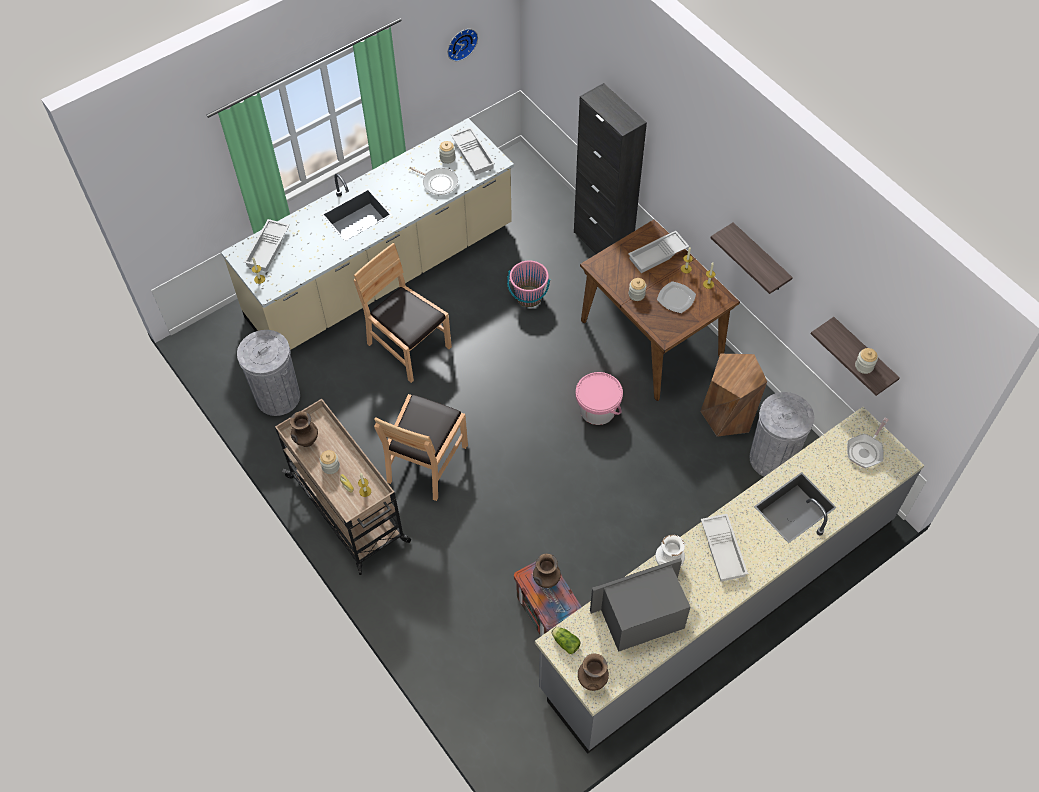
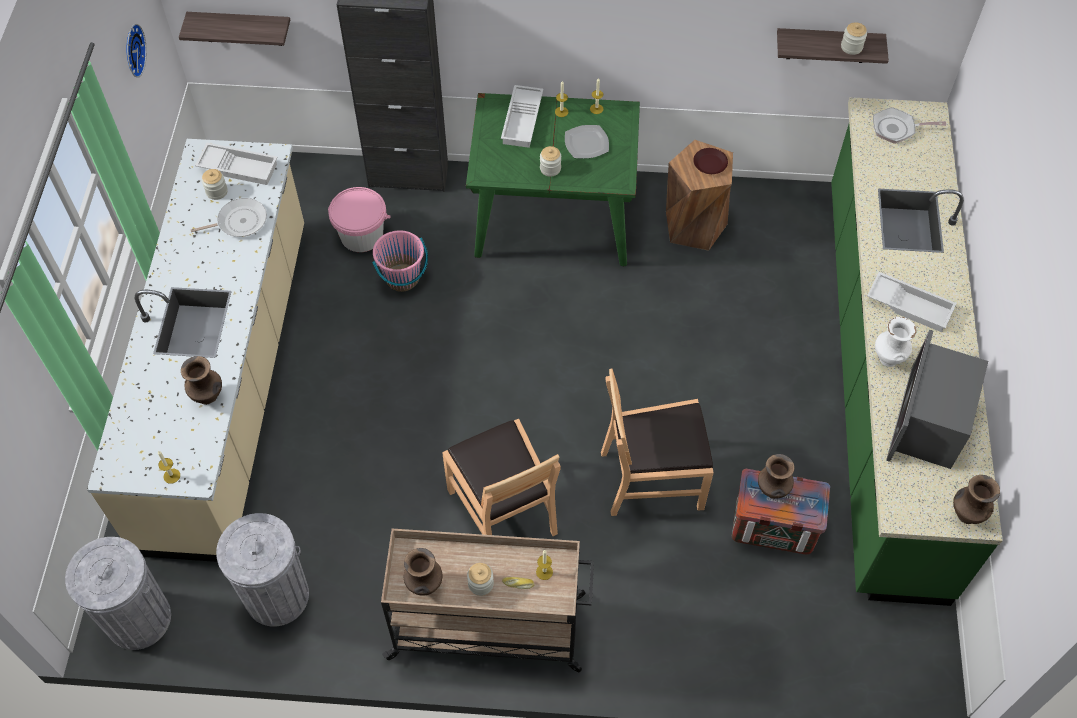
camera: 50 degrees left, 0 degrees up
(268, 248) = (140, 437): white tray -> none
(319, 257) = (208, 397): none -> brown vase
(408, 346) = (347, 424): brown chair -> brown chair (652, 478)
(564, 642) = (904, 507): lettuce -> none
(597, 410) = (589, 319): pink bucket -> pink bucket (361, 235)
(650, 337) = (552, 218): brown dining table -> green dining table
(719, 602) = (881, 379): grey counter -> green counter
(743, 376) = (710, 164): none -> brown plate
(760, 259) = (651, 35): shelf -> shelf (241, 28)
(772, 458) = (770, 228): grey trash can -> grey trash can (138, 618)
(865, 450) = (897, 129): frying pan -> frying pan turned 105 degrees clockwise

